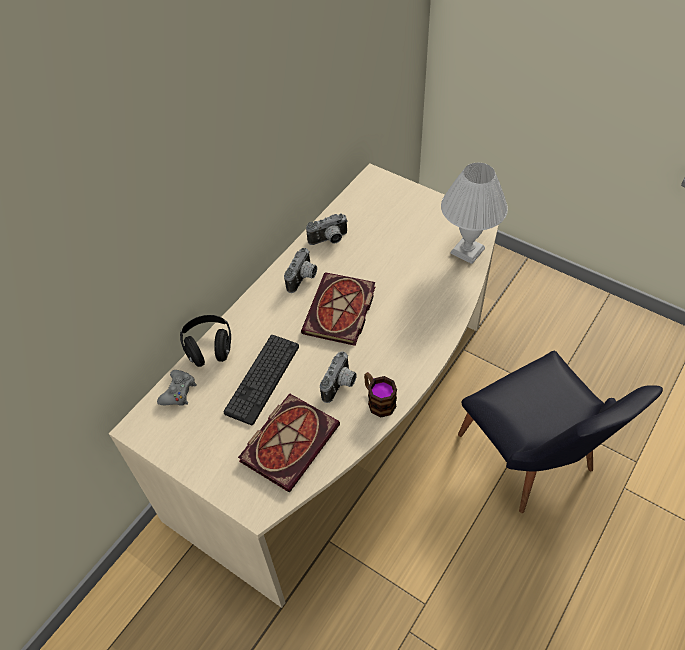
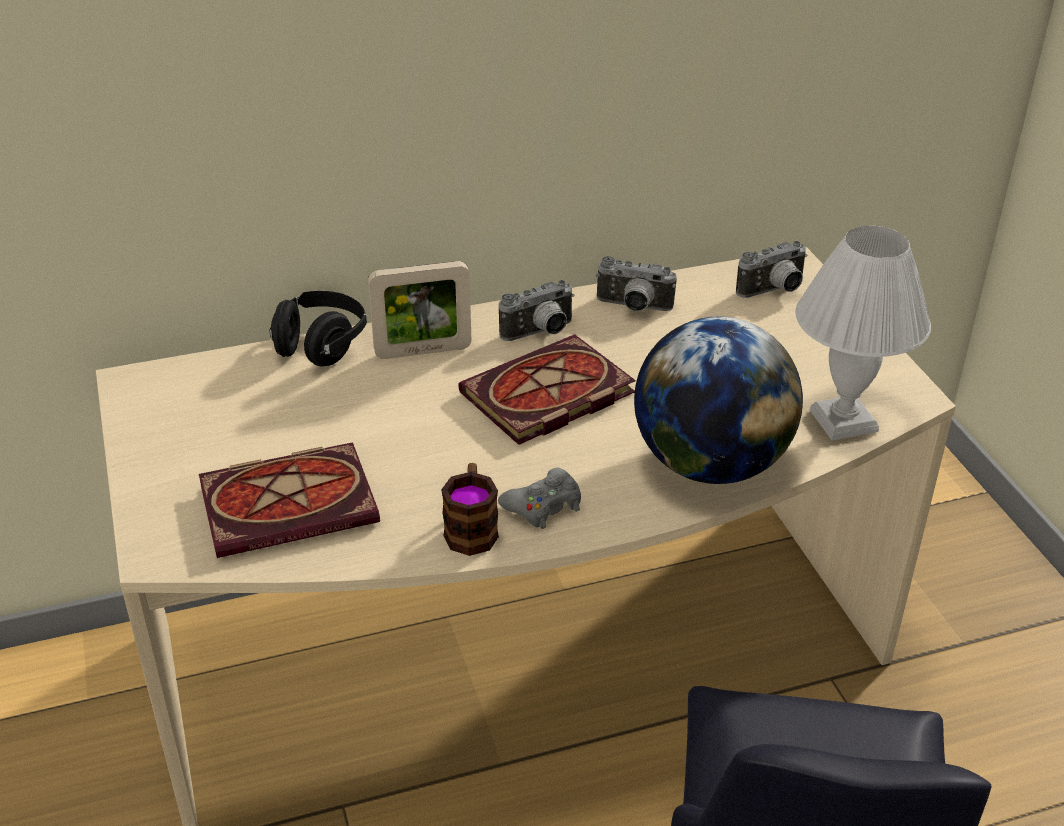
camera: 35 degrees right, 15 degrees down
(178, 392) = (226, 372): grey game controller -> grey game controller (543, 506)
(260, 321) = (423, 351): none -> picture frame
(262, 379) = (345, 415): keyboard -> none
(341, 385) = (440, 480): camera -> camera (774, 291)
(439, 305) = (710, 464): none -> globe

